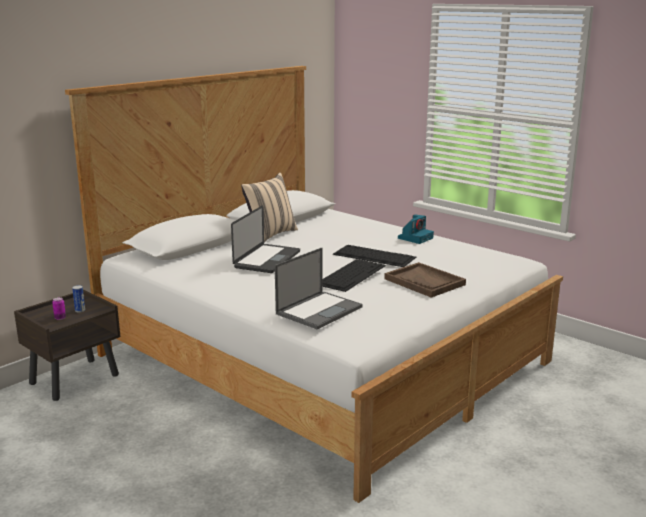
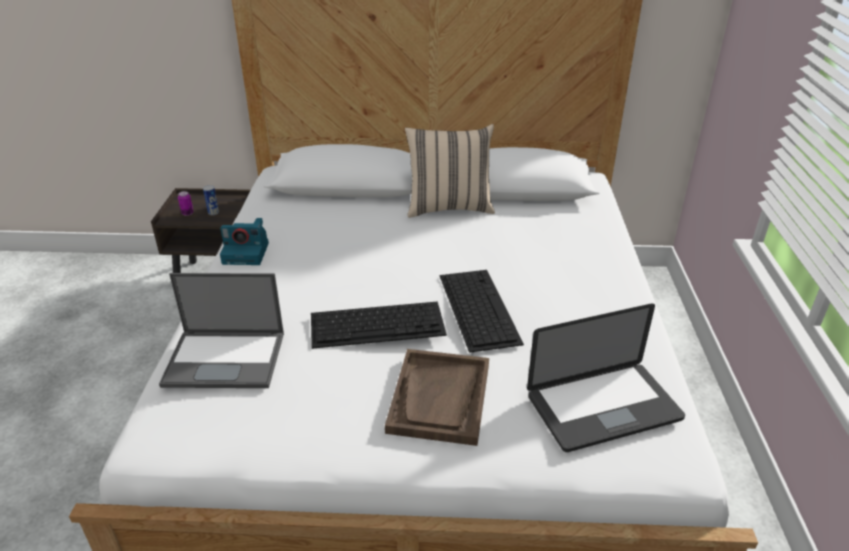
camera: 50 degrees right, 15 degrees up
(267, 260) = (363, 244): laptop -> laptop (603, 408)
(415, 238) = (604, 307): camera -> camera (247, 253)

